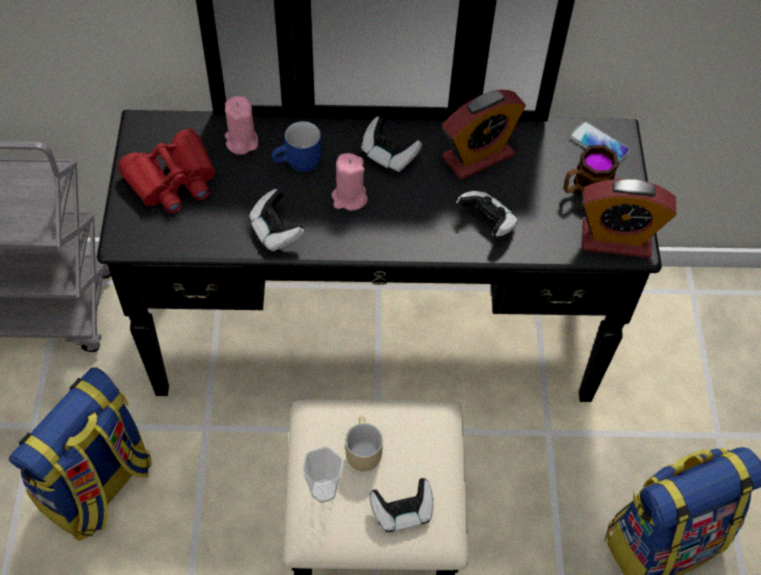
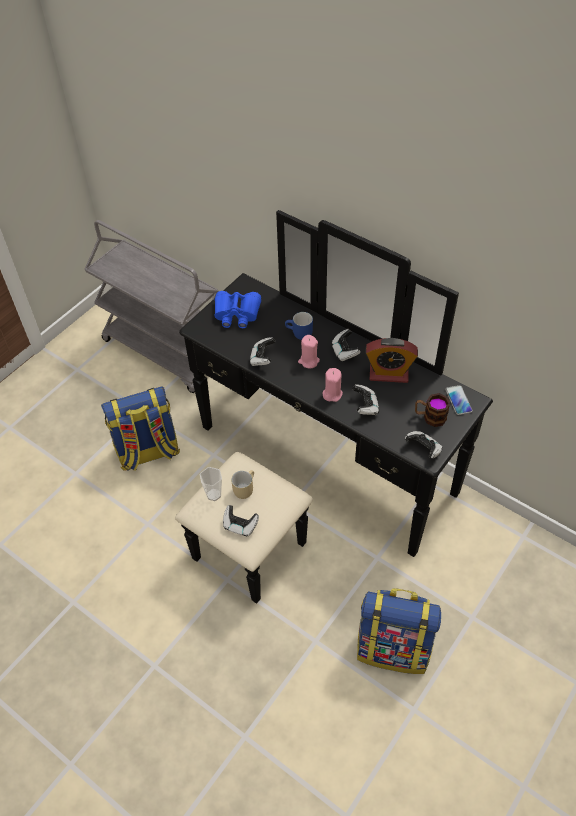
camera: 40 degrees right, 5 degrees down
(173, 181) = (237, 314): red binoculars -> blue binoculars
(241, 141) = (281, 311): pink candle -> pink candle (332, 394)
(616, 239) = (423, 449): alarm clock -> game controller

